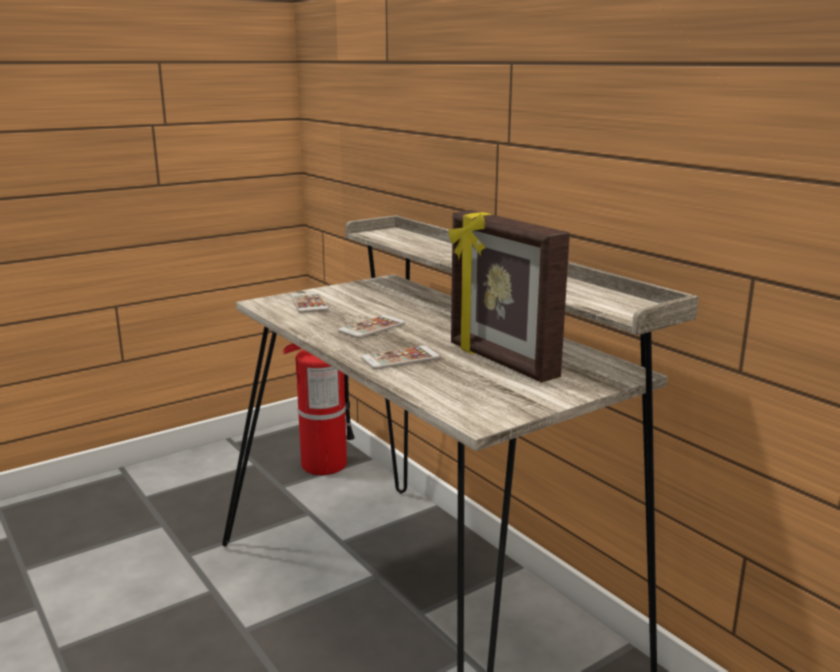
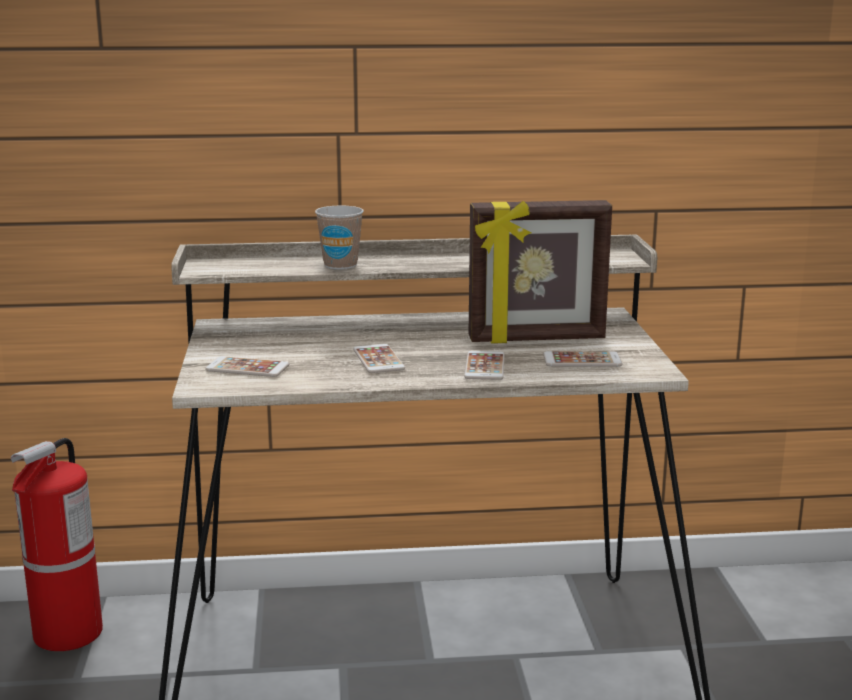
camera: 60 degrees left, 0 degrees up
(439, 252) = (340, 265): none -> cup
(467, 387) = (582, 360): none -> phone

